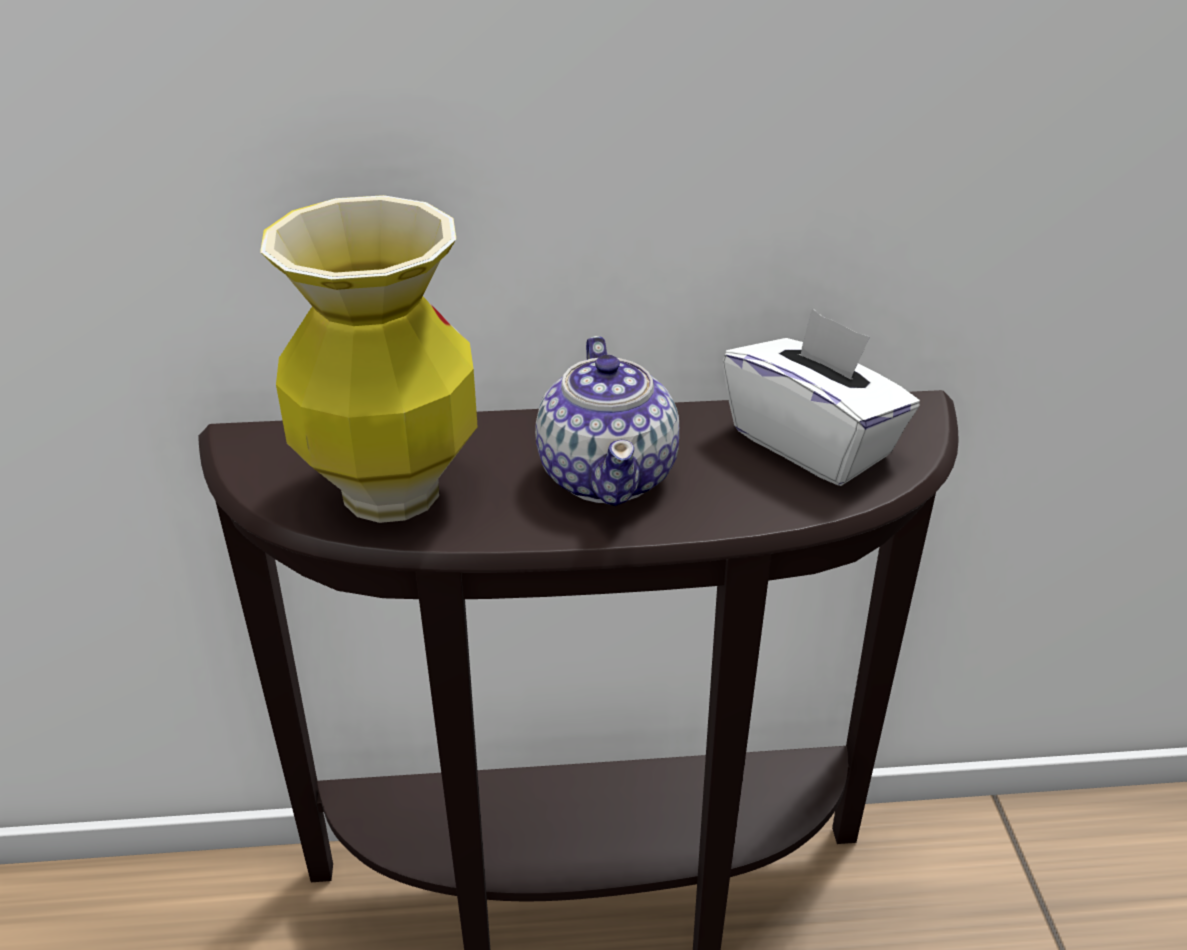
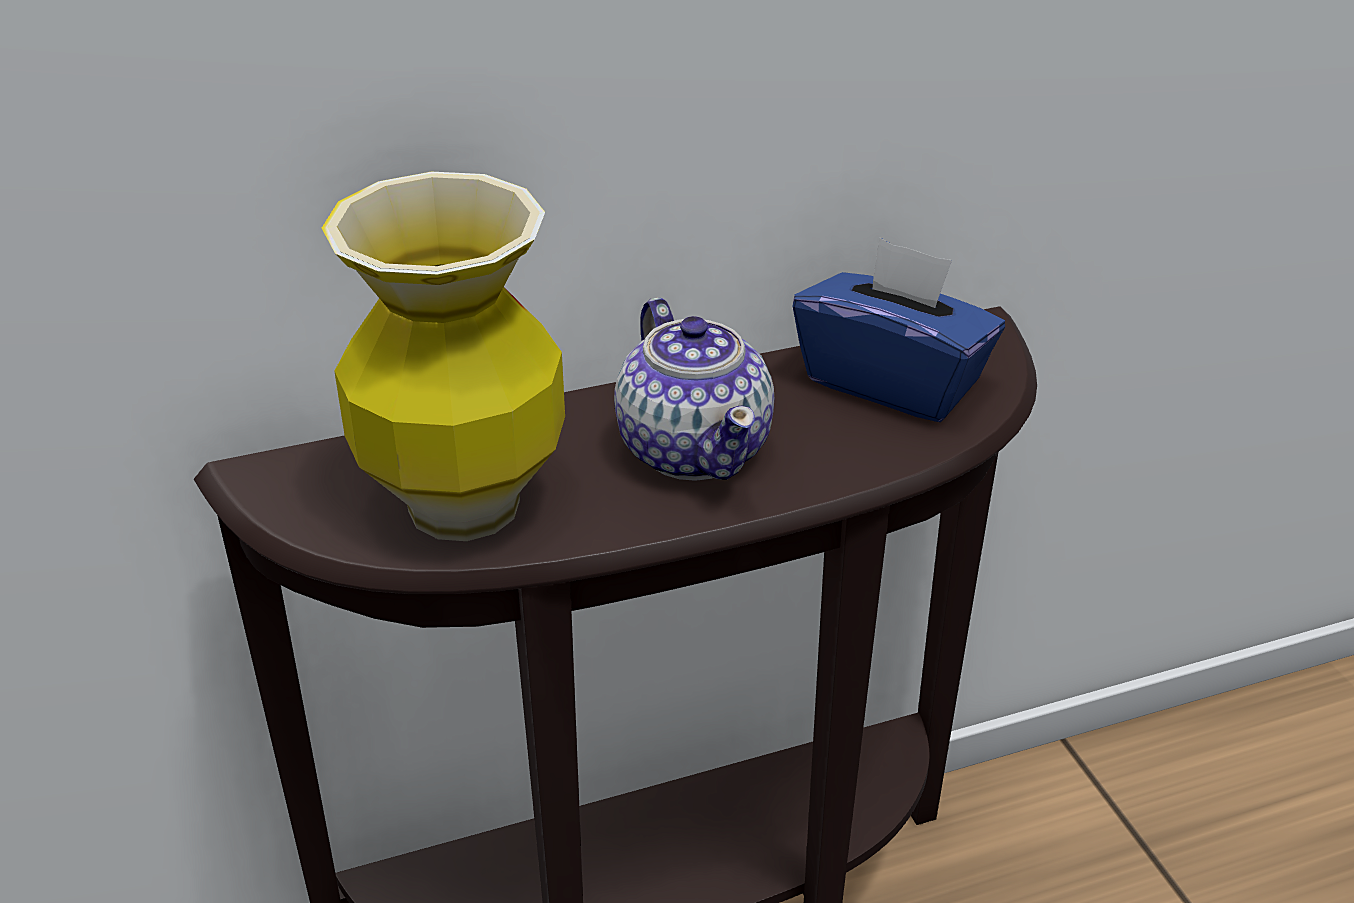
camera: 15 degrees left, 0 degrees up
(813, 443) = (893, 382): white tissue box -> blue tissue box

